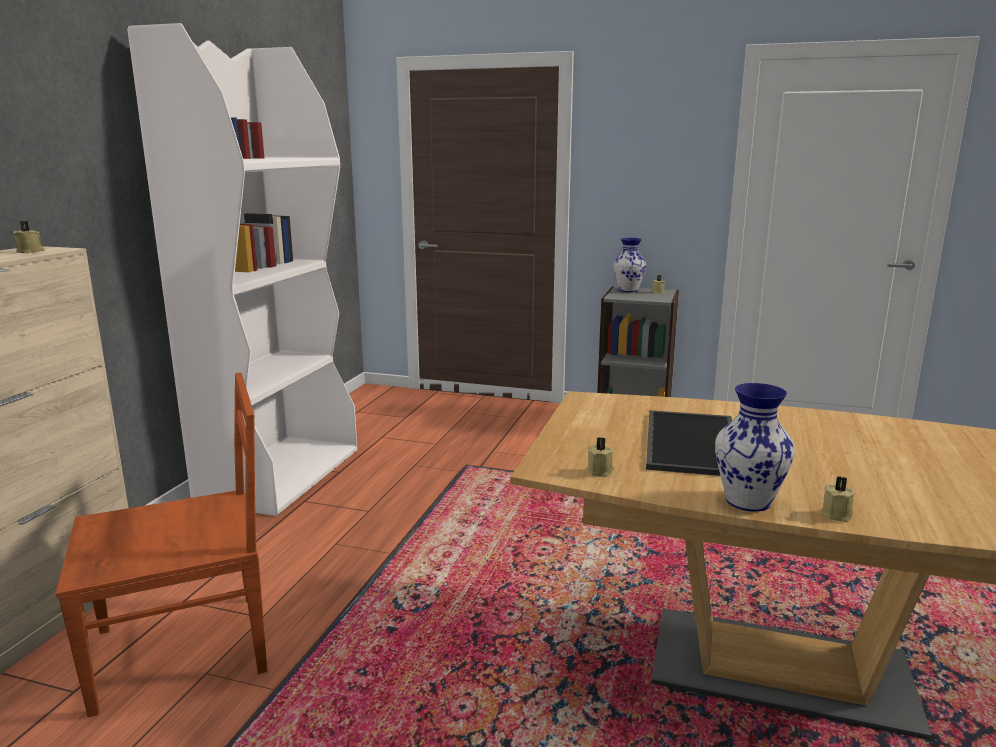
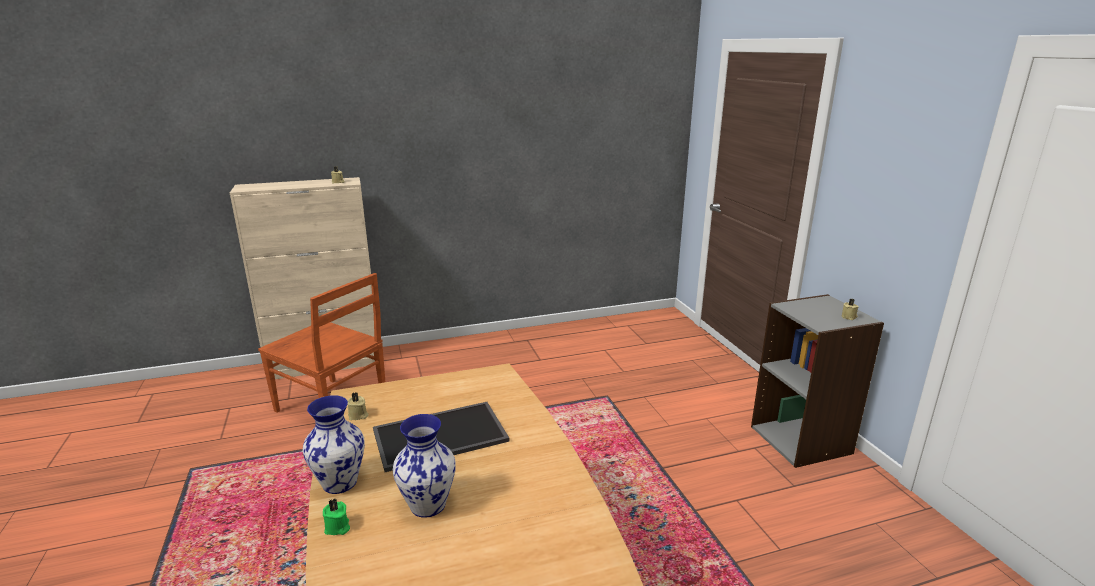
camera: 55 degrees right, 5 degrees up
(280, 474) = (514, 345): white bookcase -> none
(627, 290) = (825, 304): vase -> vase (427, 504)
(838, 514) = (337, 528): beige candle -> green candle

